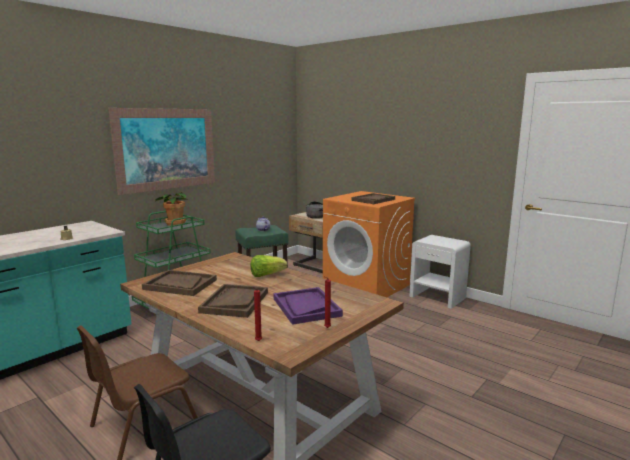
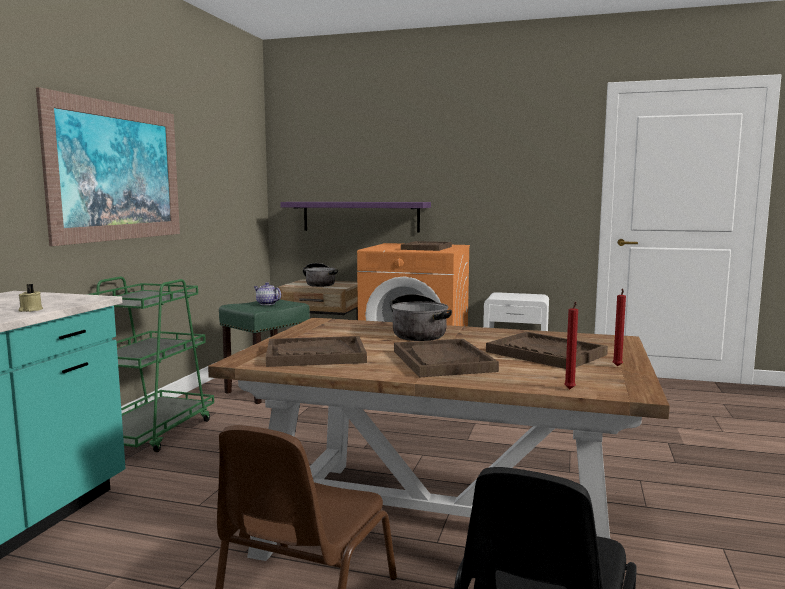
camera: 25 degrees left, 5 degrees down
(175, 223) = (145, 295): potted plant -> none
(266, 275) = (418, 333): lettuce -> cooking pot
(306, 307) = (545, 353): purple tray -> brown tray
(348, 170) = (360, 216): none -> purple shelf

